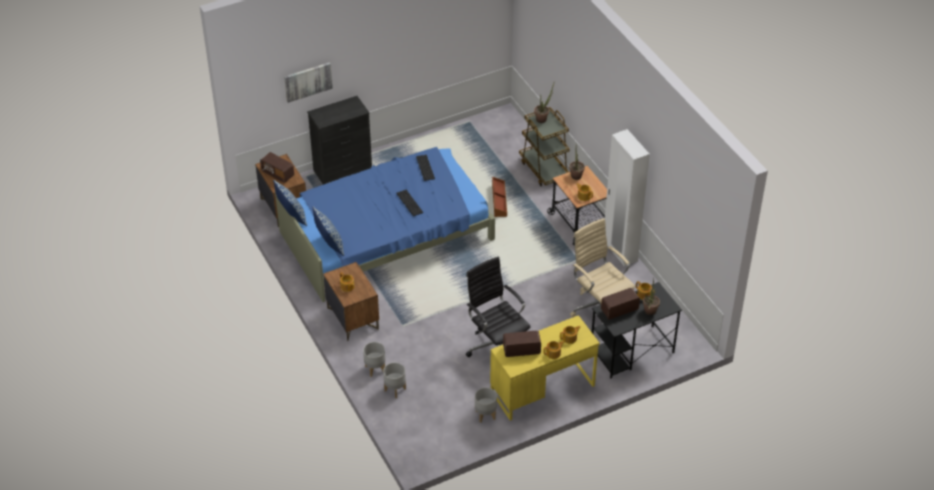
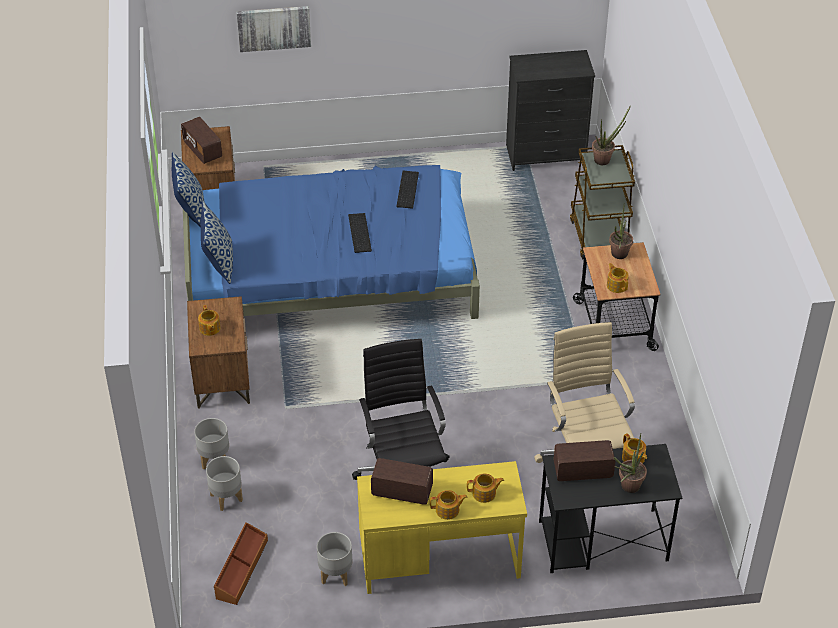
camera: 20 degrees right, 0 degrees up
(343, 171) = (317, 172): black dresser -> black dresser (545, 155)
(498, 200) = (511, 265): brown storage box -> brown storage box (241, 569)
(619, 251) = (655, 383): white wardrobe -> none

